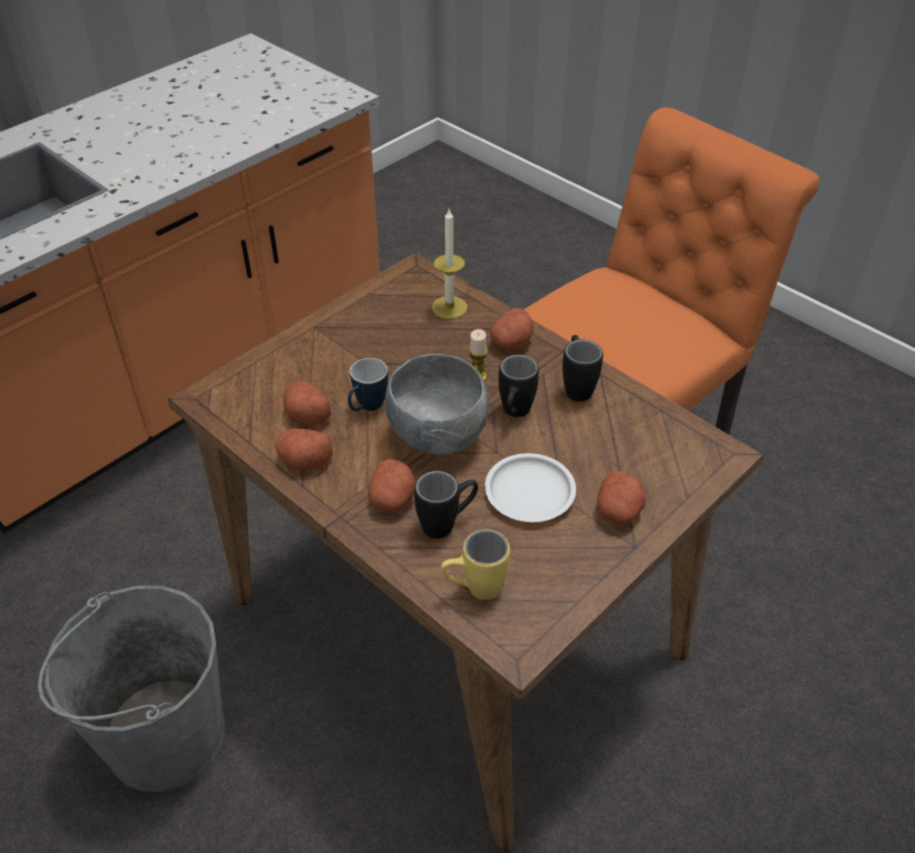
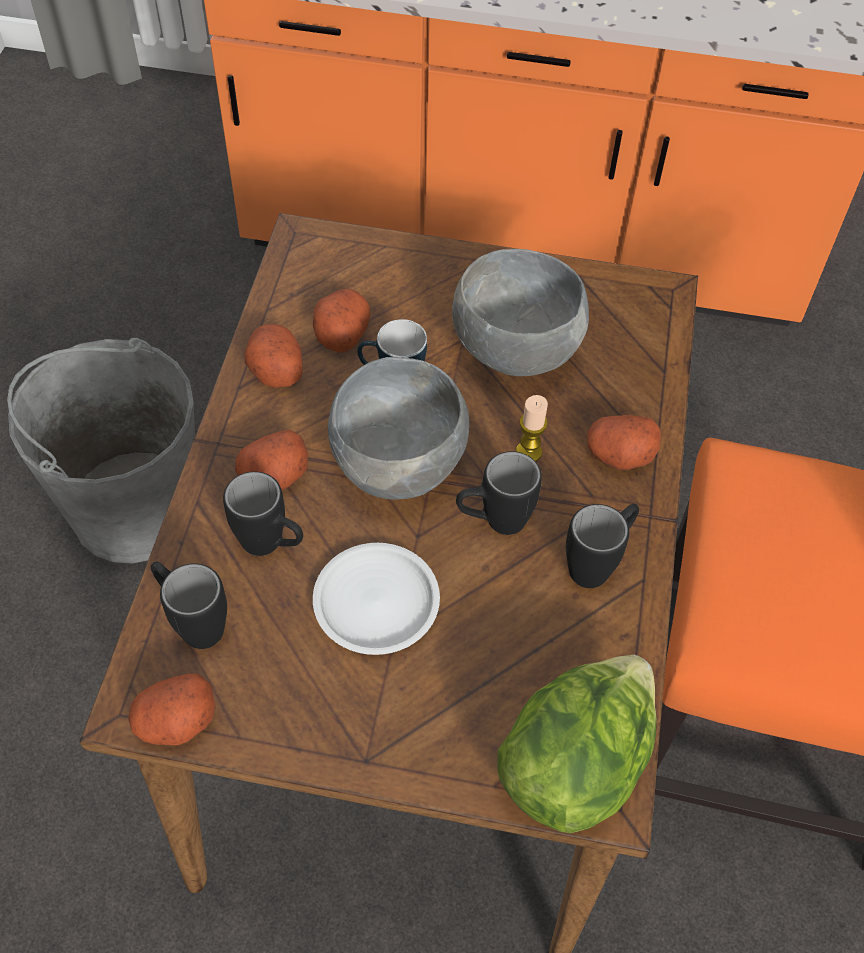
camera: 55 degrees right, 10 degrees up
(401, 347) = (516, 353): none -> grey bowl
(449, 307) = (625, 361): candle -> none
(474, 589) = (193, 622): yellow mug -> black mug
(619, 510) = (414, 715): potato -> potato (176, 722)
(695, 457) = (574, 763): none -> lettuce

